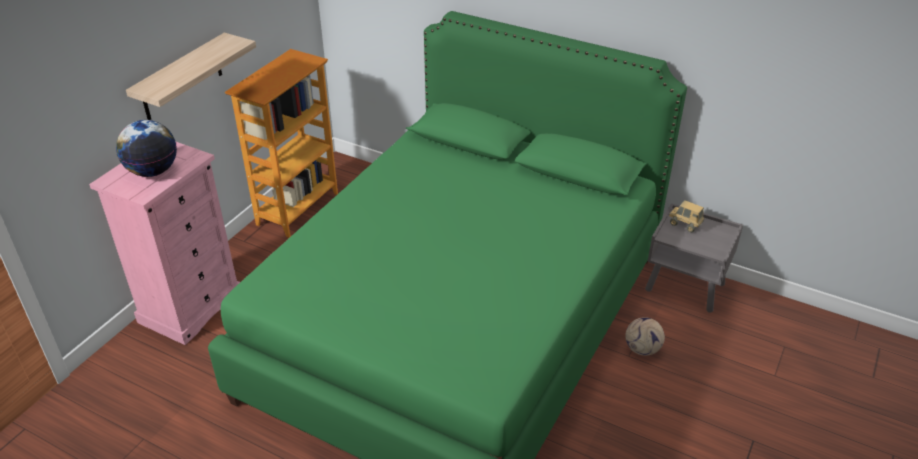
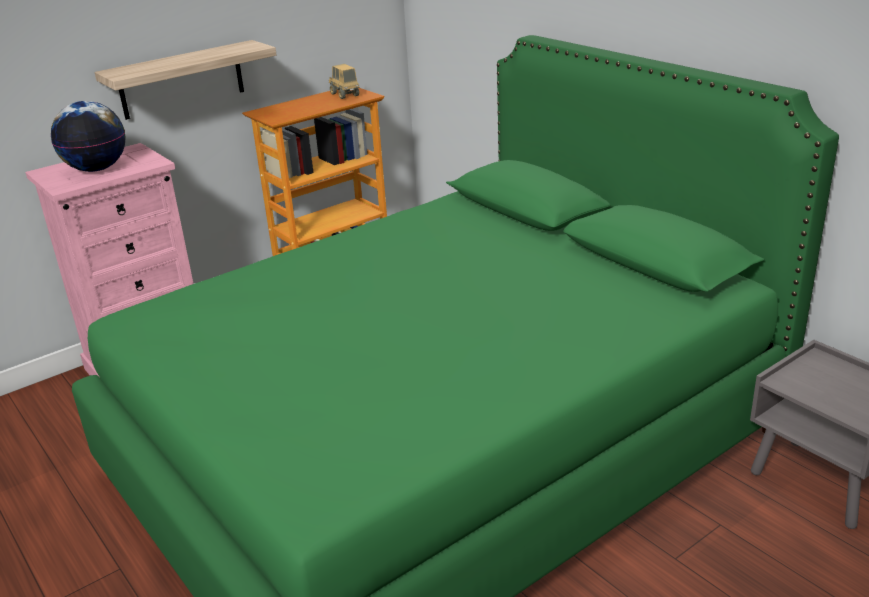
camera: 25 degrees right, 10 degrees down
(643, 349) = (704, 555): football -> none
(684, 225) = (823, 372): toy truck -> toy truck (345, 95)

